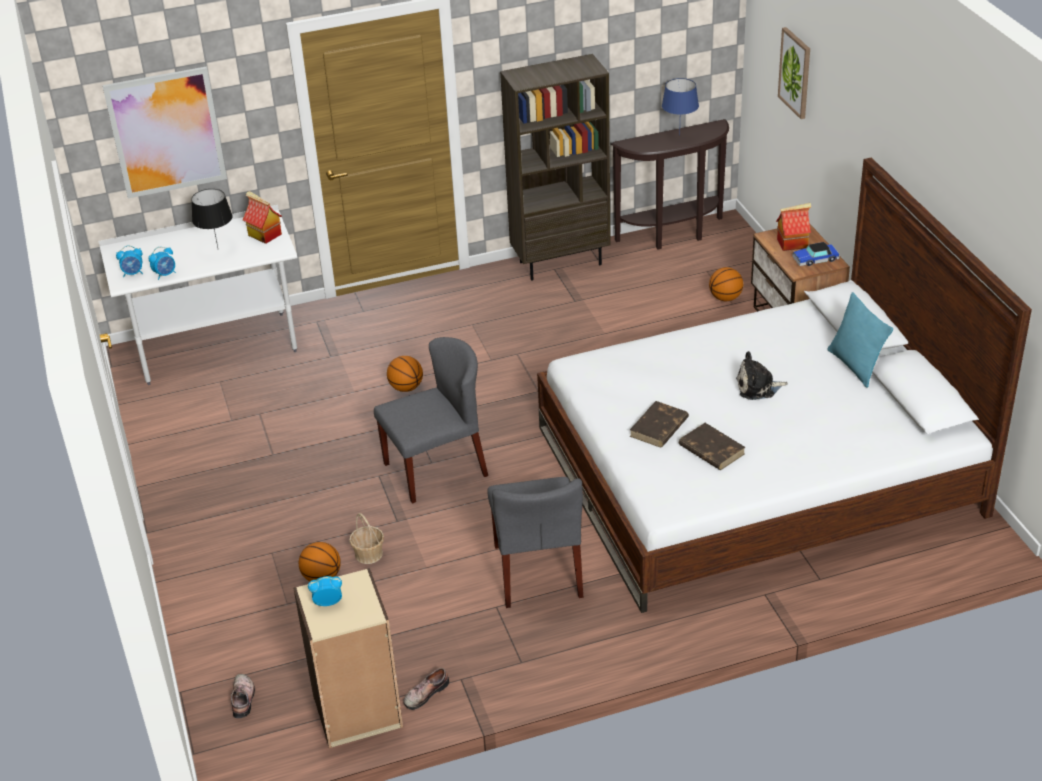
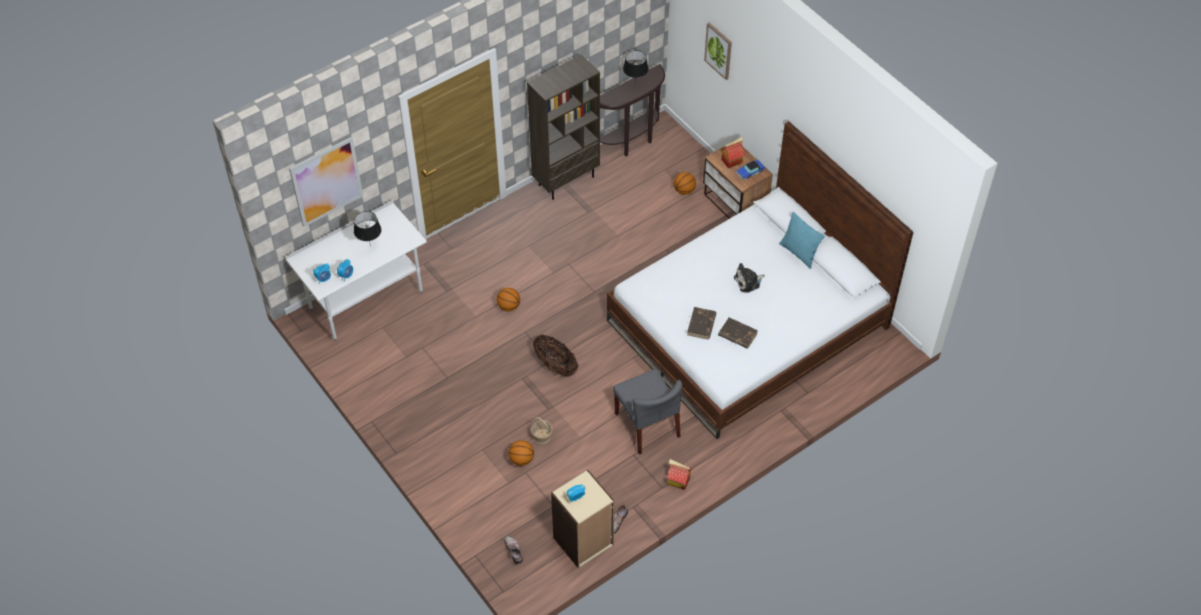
camera: 20 degrees left, 15 degrees up
(264, 235) = (395, 227): toy house -> toy house (678, 481)
(436, 469) = (555, 365): grey chair -> basket
(679, 135) = (635, 85): blue table lamp -> black table lamp

